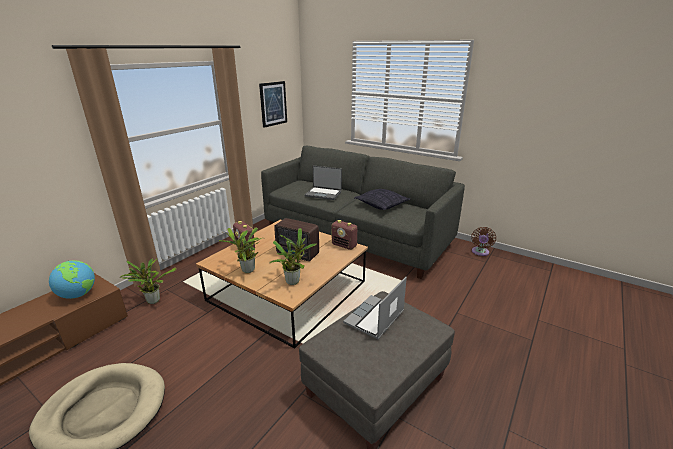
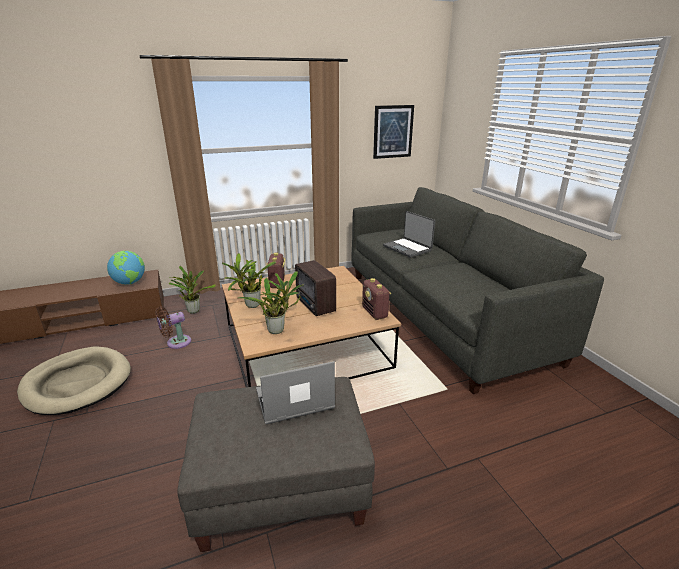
camera: 35 degrees right, 0 degrees up
(382, 205) = (463, 278): pillow -> none
(480, 252) = (611, 395): brown fan -> brown fan (176, 343)

